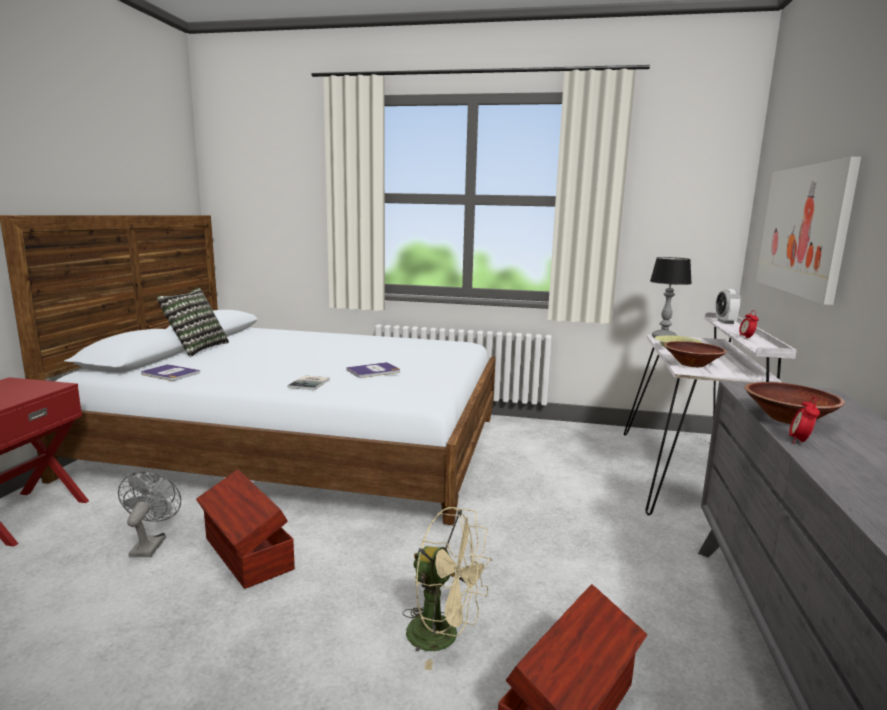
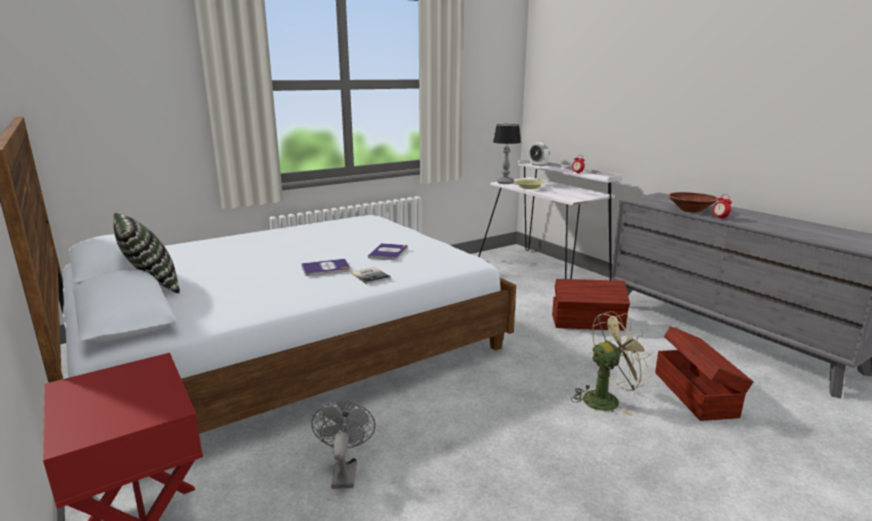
camera: 45 degrees left, 5 degrees up
(150, 544) = (344, 471): grey fan -> grey fan turned 45 degrees clockwise
(170, 373) = (220, 312): book -> book (326, 268)
(247, 554) = (429, 431): brown storage box -> brown storage box (588, 323)
(692, 364) = (563, 195): brown bowl -> none
(803, 230) = (599, 102): picture -> none

